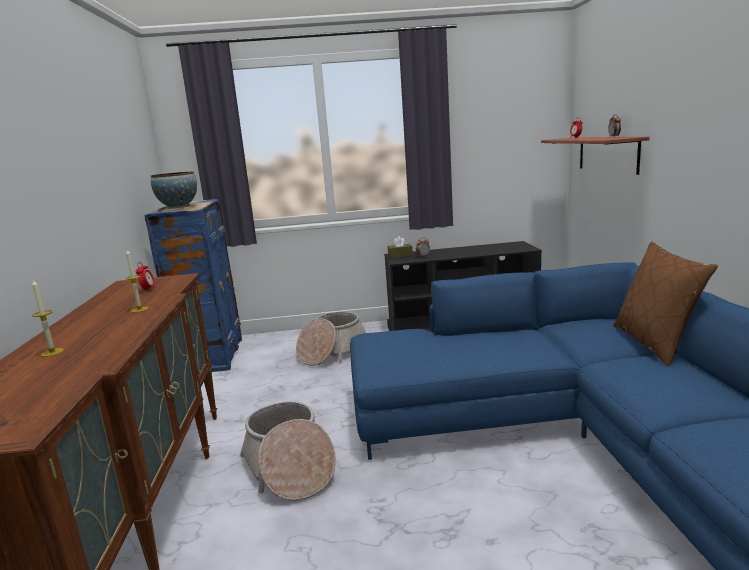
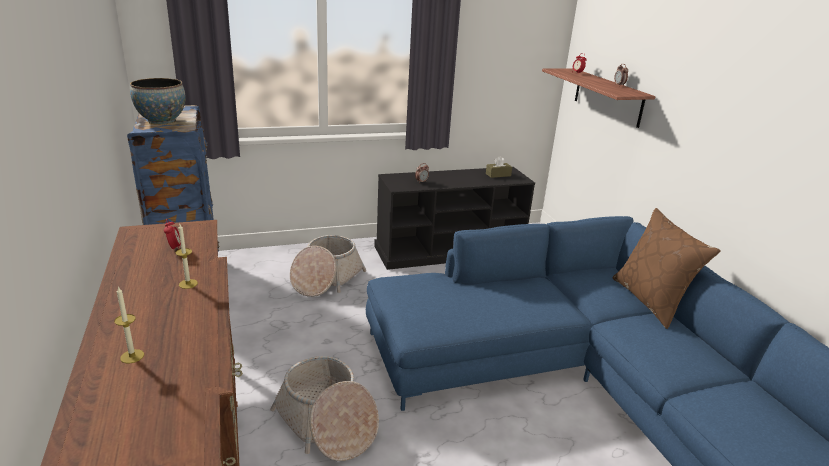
camera: 15 degrees left, 10 degrees up
(400, 255) = (397, 178): brown tissue box -> brown tissue box (498, 175)

